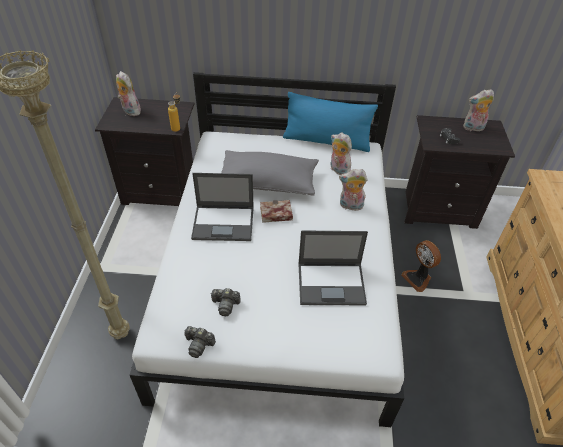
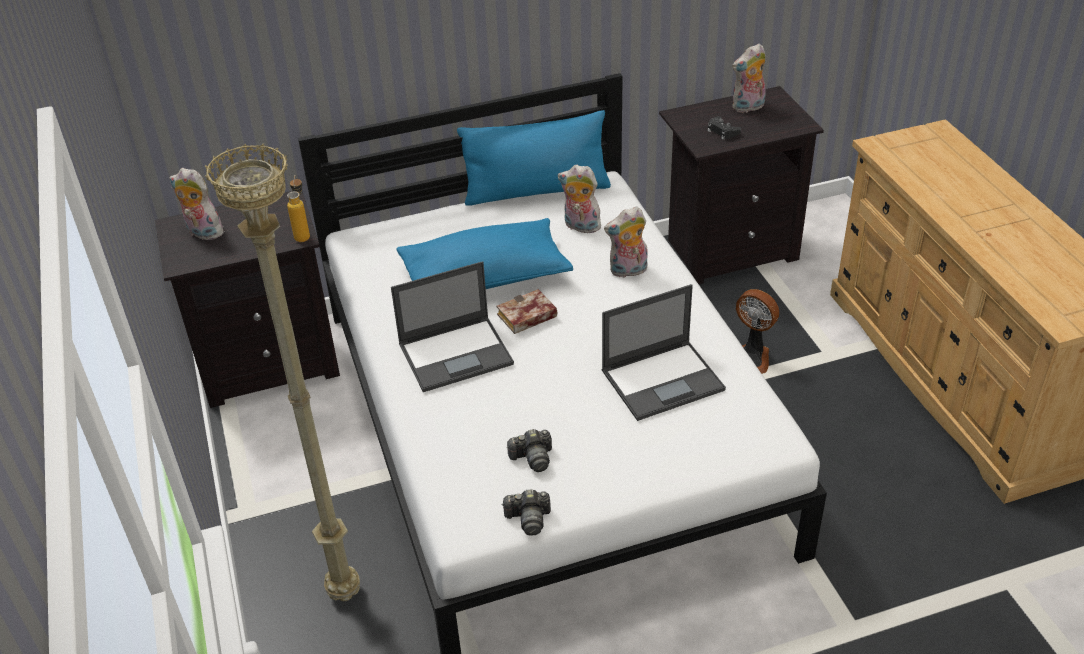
camera: 20 degrees left, 5 degrees down
(267, 183) = (485, 278): grey pillow -> blue pillow

